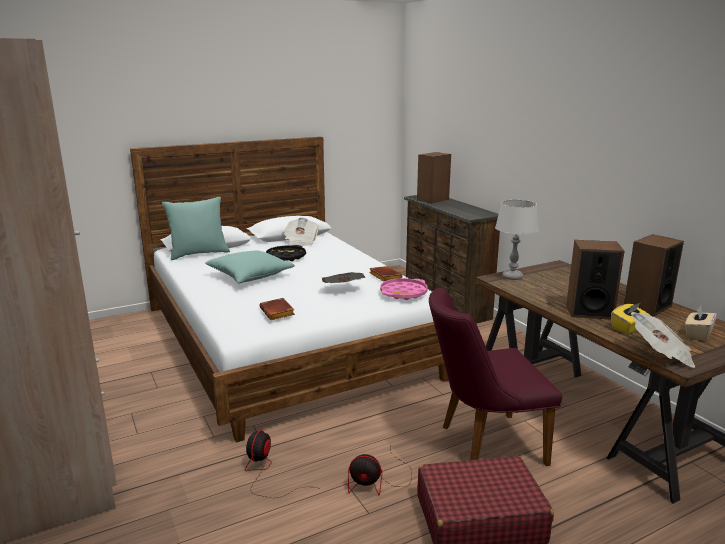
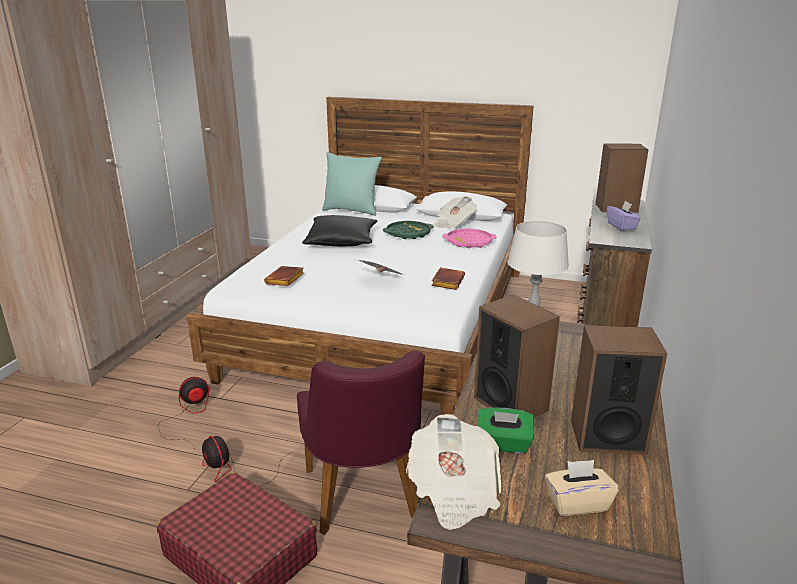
camera: 45 degrees right, 5 degrees up
(250, 276) = (341, 242): turquoise pillow -> black pillow
(286, 257) = (408, 234): black tray -> green tray
(403, 293) = (423, 304): pink tray -> pink tray (469, 242)
(461, 208) = (621, 226): none -> purple tissue box
(482, 444) = (364, 501): purple chair -> purple chair turned 135 degrees counterclockwise
(628, 328) = (503, 444): yellow tissue box -> green tissue box

